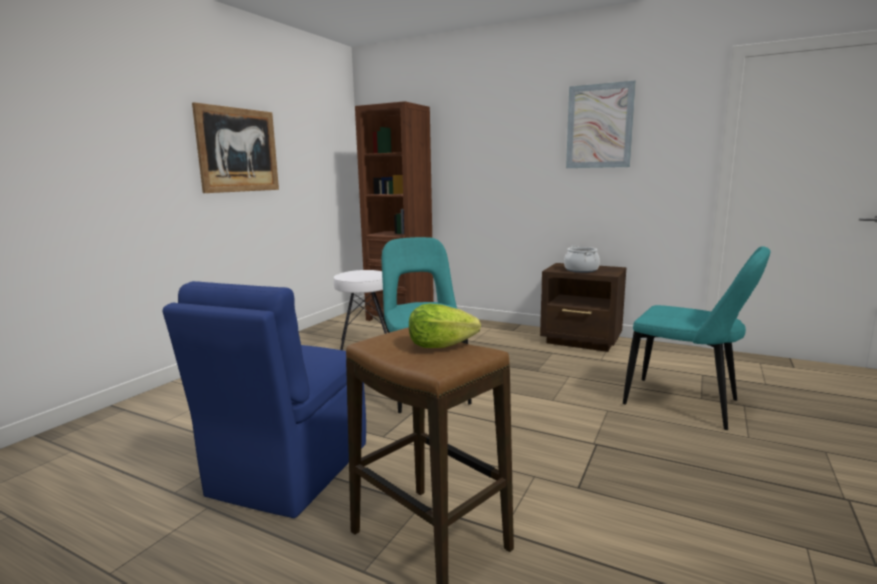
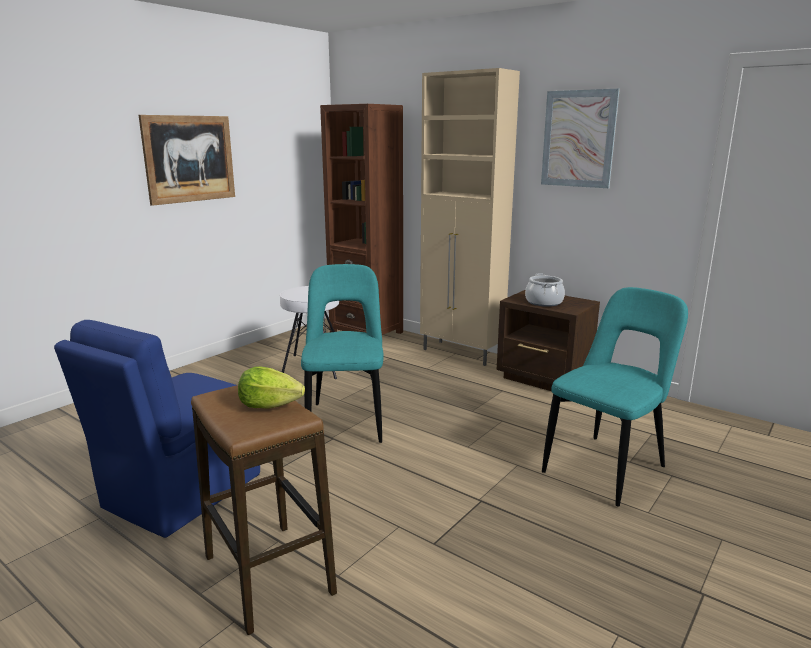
camera: 10 degrees right, 5 degrees up
(497, 327) = (462, 353): none -> beige cabinet
(686, 404) = (607, 467): turquoise chair -> turquoise chair turned 90 degrees counterclockwise

